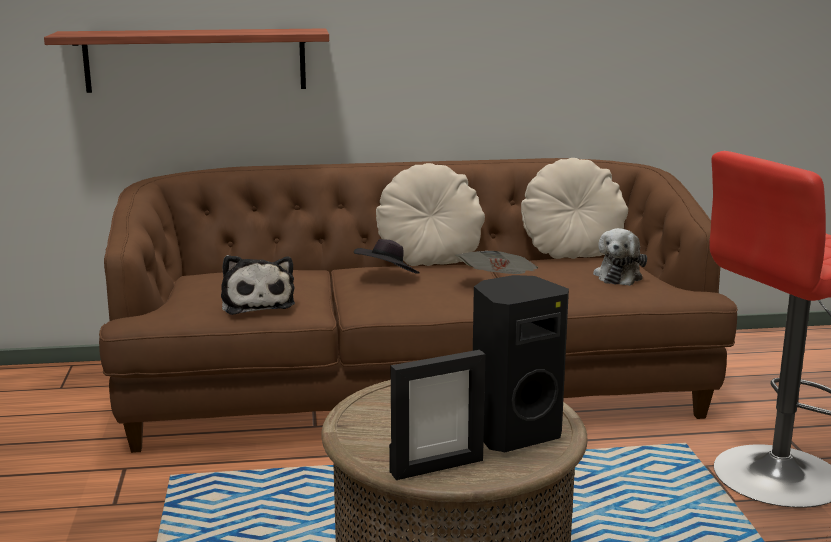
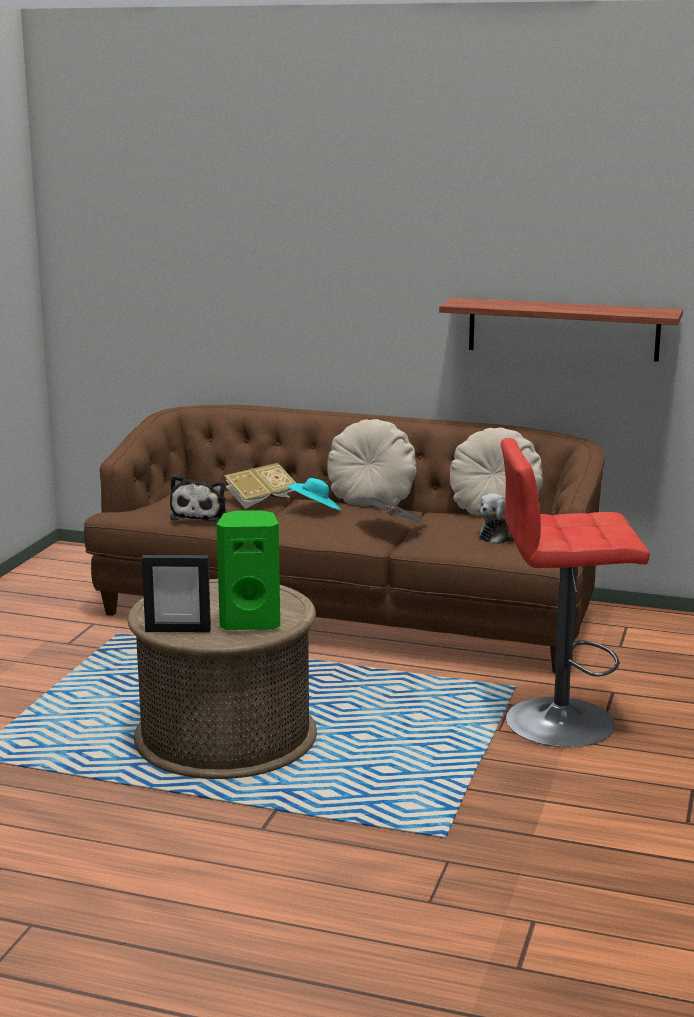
camera: 25 degrees right, 0 degrees up
(195, 60) = (218, 316): shelf -> shelf (563, 329)
(303, 276) = (260, 500): none -> book
(387, 277) = (315, 510): black hat -> turquoise hat
(513, 434) = (250, 622): black speaker -> green speaker

